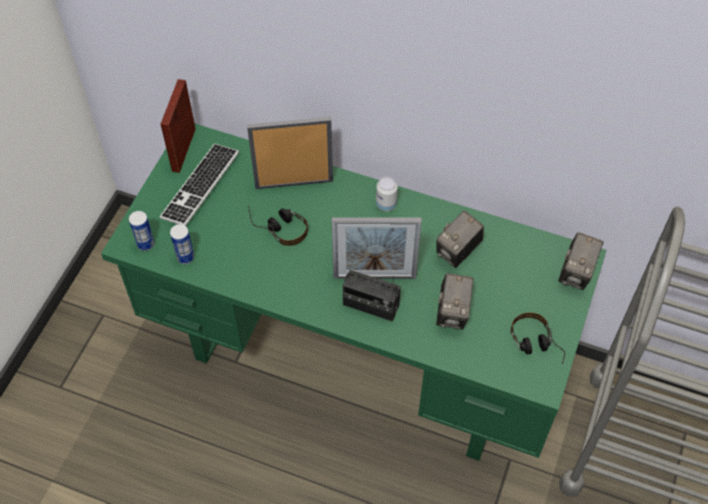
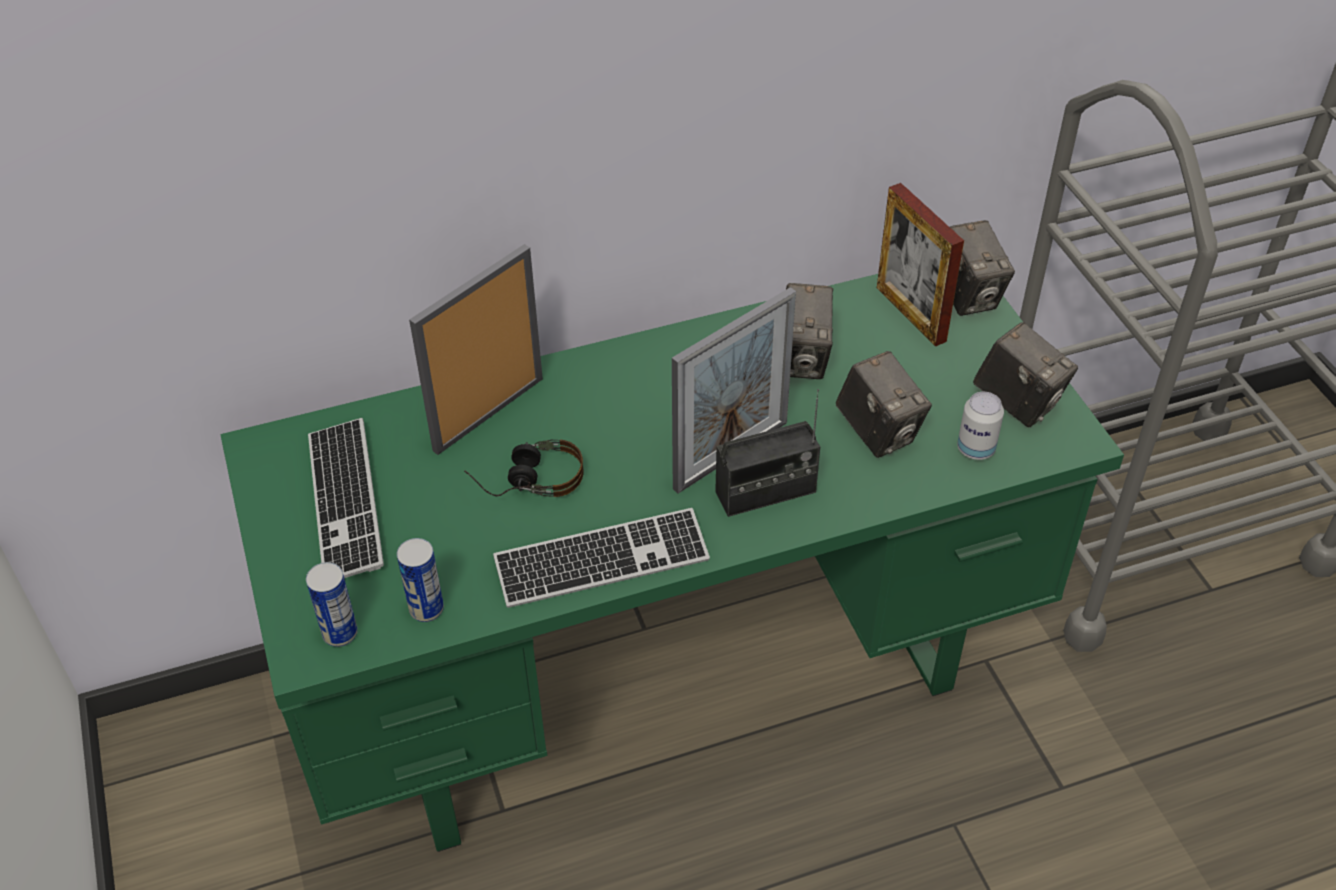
camera: 40 degrees left, 10 degrees down
(183, 150) = (265, 471): picture frame -> picture frame (911, 314)
(271, 287) = (602, 561): none -> keyboard
(386, 204) = (647, 362): can -> can (975, 449)
(536, 346) = (1018, 403): headphones -> camera

